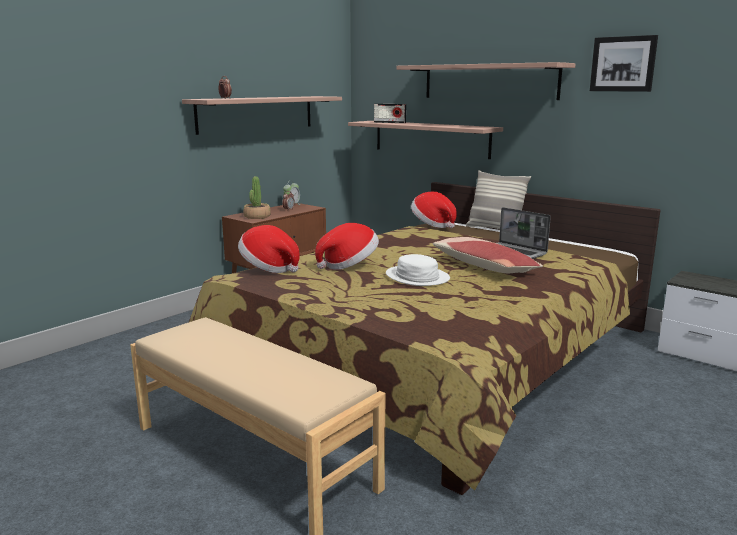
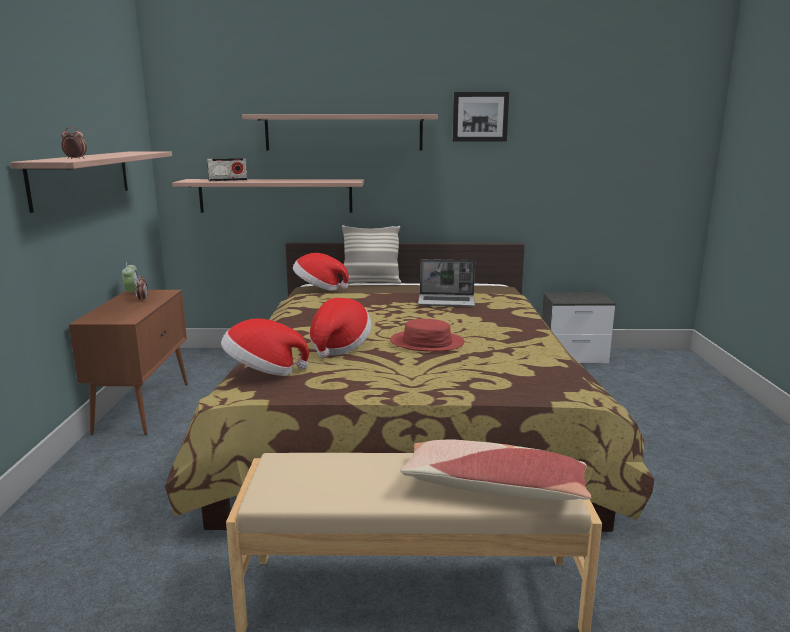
camera: 40 degrees left, 0 degrees up
(257, 216) = (122, 315): potted plant -> none
(417, 277) = (427, 343): white hat -> red hat
(483, 267) = (454, 319): pillow -> pillow (493, 487)

